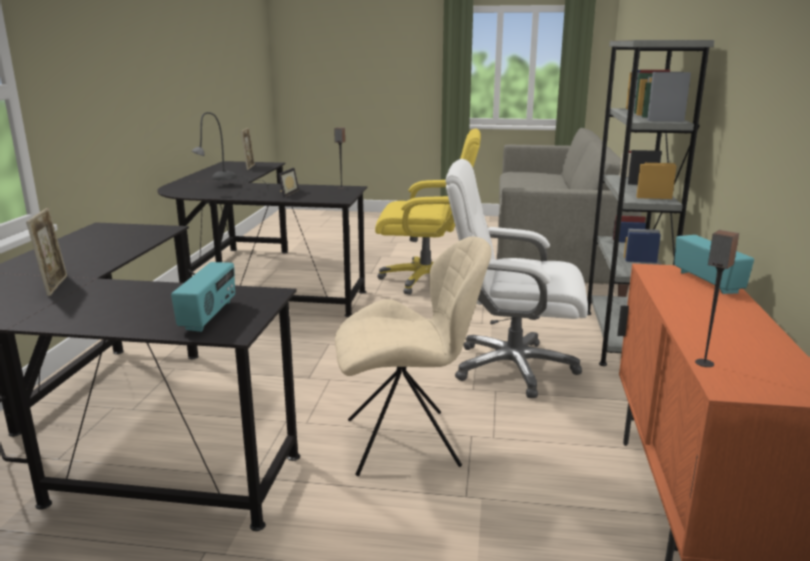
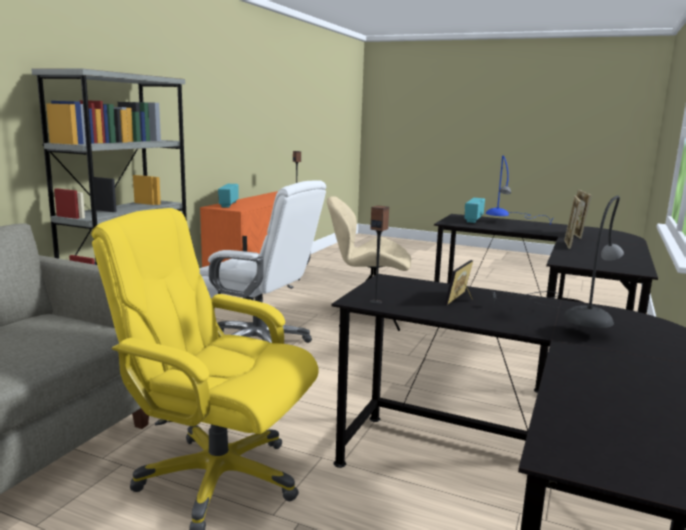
camera: 165 degrees left, 5 degrees down
(142, 311) = (507, 223): none -> blue table lamp
(249, 167) = (616, 430): picture frame -> picture frame (569, 245)

